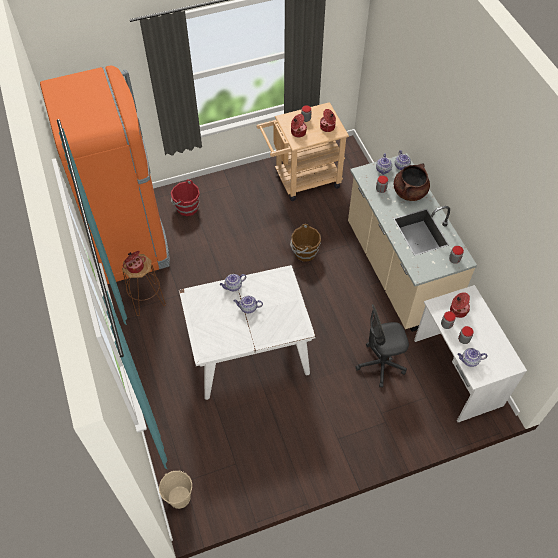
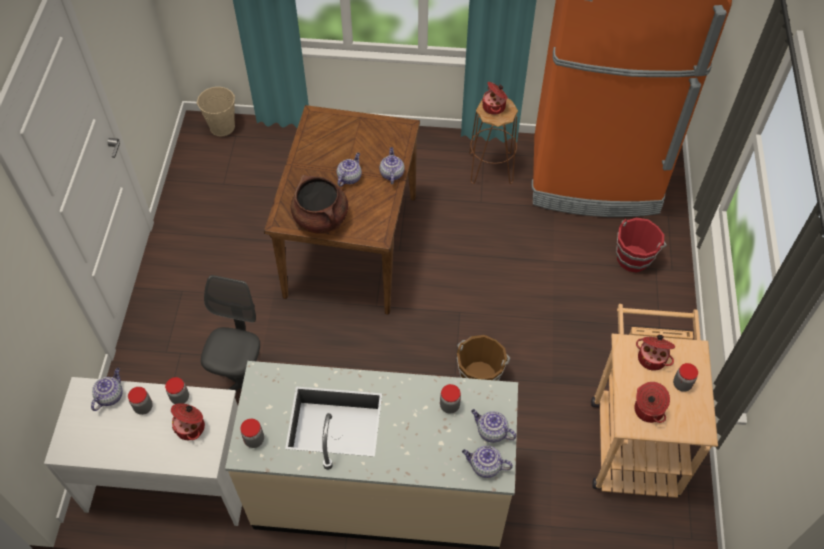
camera: 115 degrees right, 0 degrees up
(248, 354) = (351, 244): white dining table -> brown dining table
(409, 192) = (422, 448): brown cooking pot -> brown cooking pot (321, 218)

